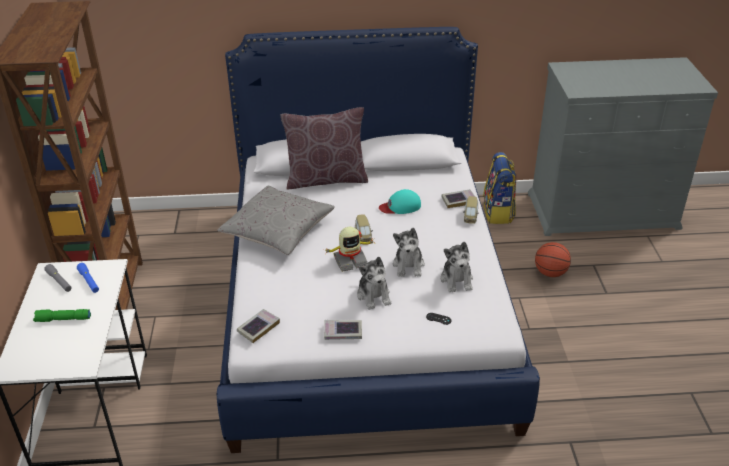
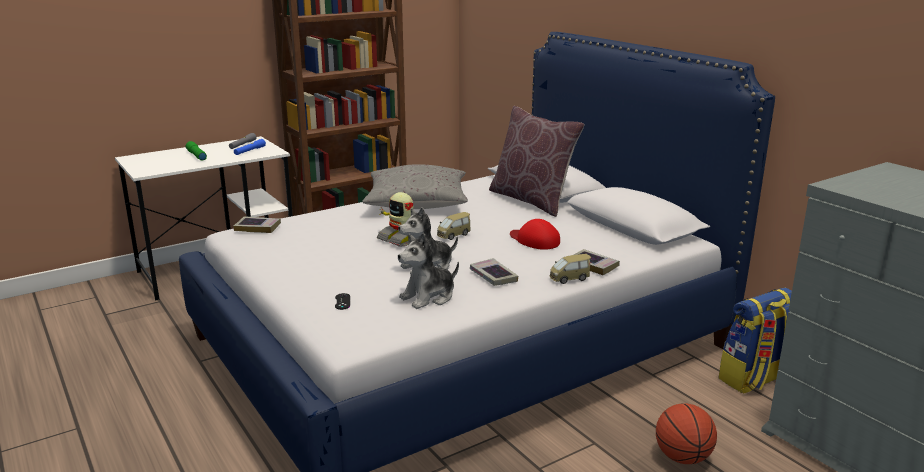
camera: 60 degrees right, 15 degrees down
(343, 332) = (279, 262): book -> book (493, 276)
(374, 295) = (355, 262): plush toy -> none
(400, 206) = (534, 240): turquoise cap -> red cap

